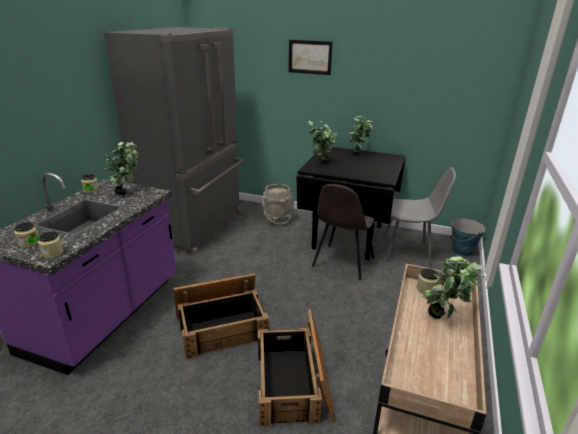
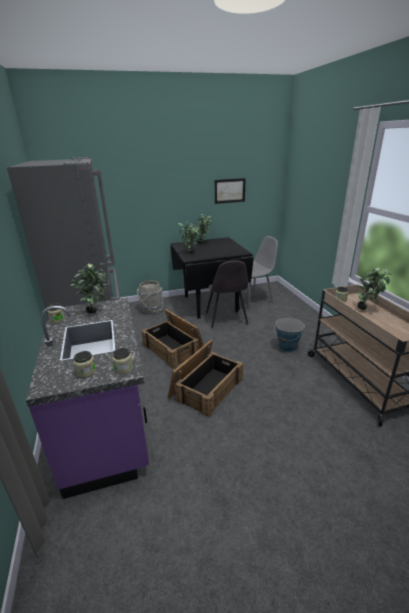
camera: 35 degrees left, 0 degrees up
(294, 383) = (286, 393): crate -> crate (174, 348)
(310, 57) = (151, 176): picture -> picture (229, 190)
(462, 251) = (277, 289): bucket -> bucket (287, 347)

